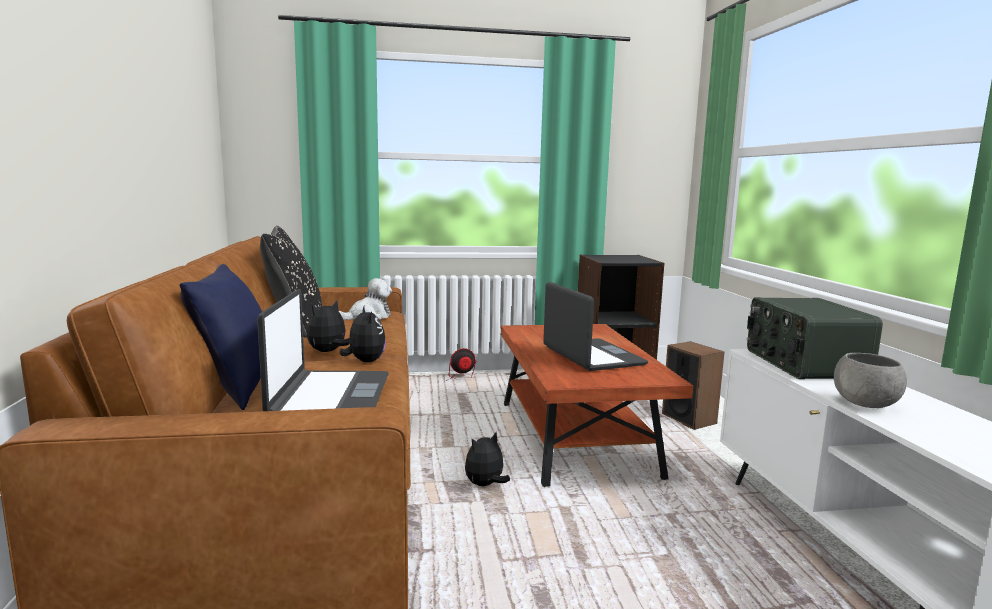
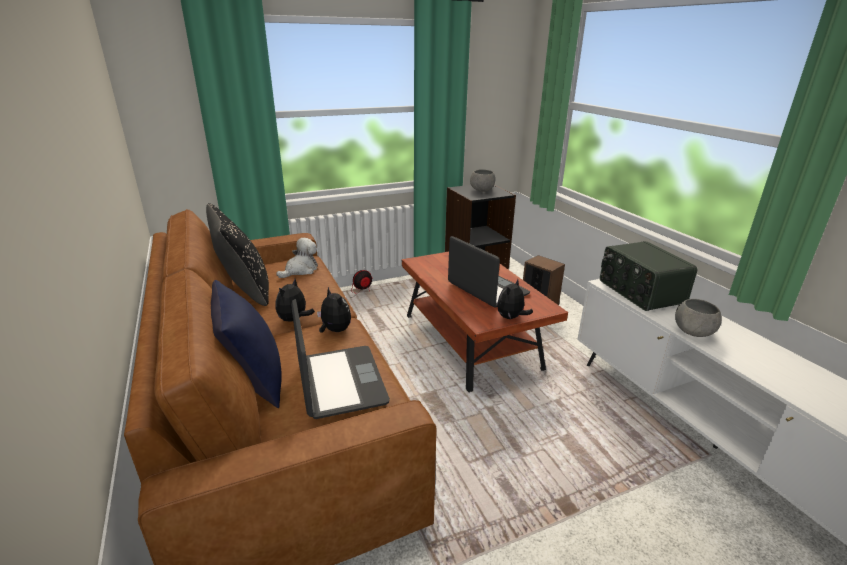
camera: 15 degrees left, 15 degrees up
(485, 485) = (428, 397): plush toy -> plush toy (511, 318)
(622, 258) = (482, 190): none -> grey bowl

